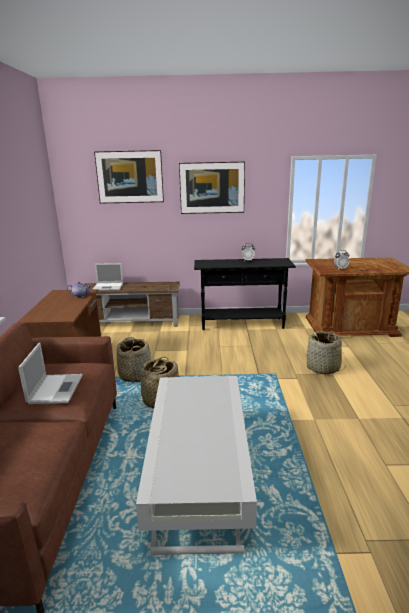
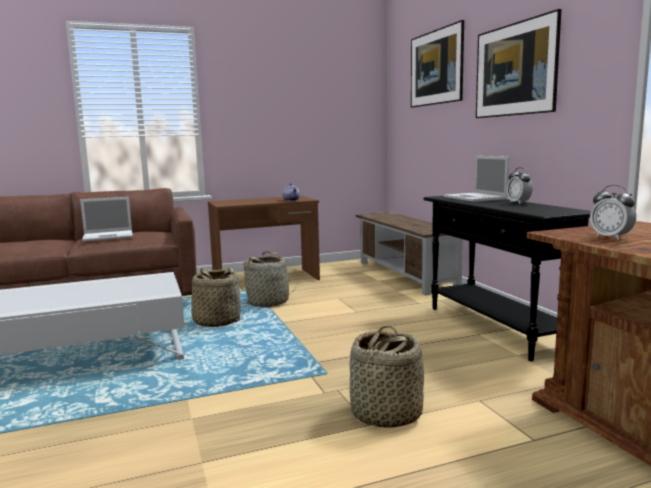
camera: 70 degrees right, 10 degrees down
(108, 287) = (392, 218): laptop -> laptop (475, 198)

